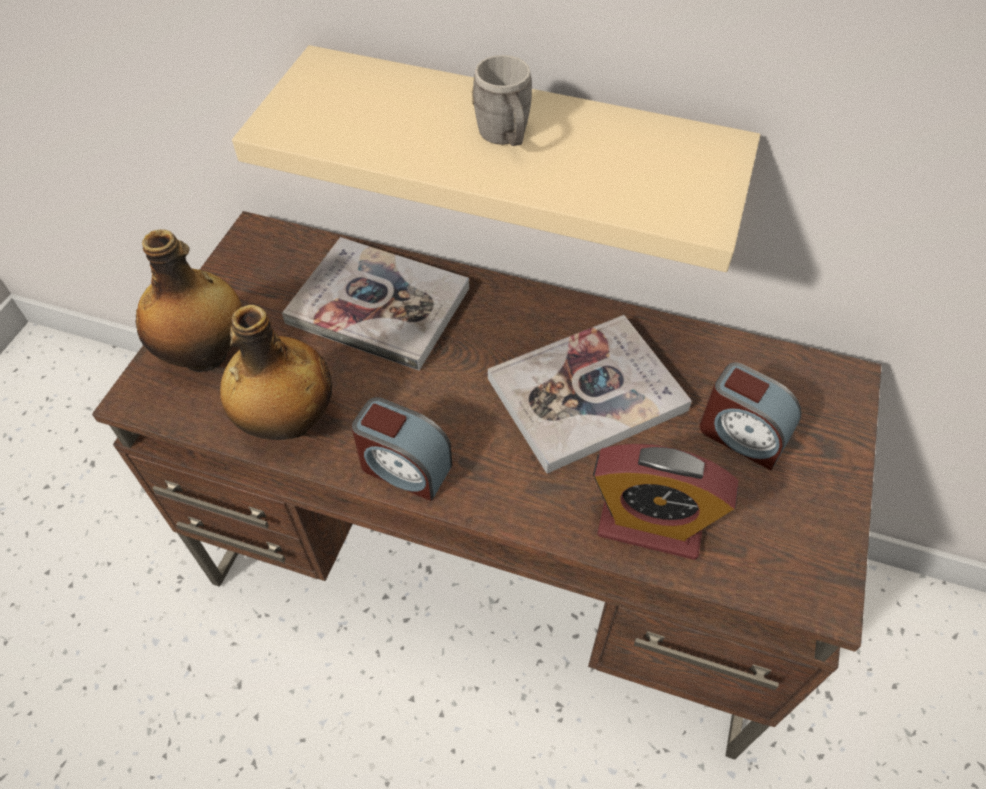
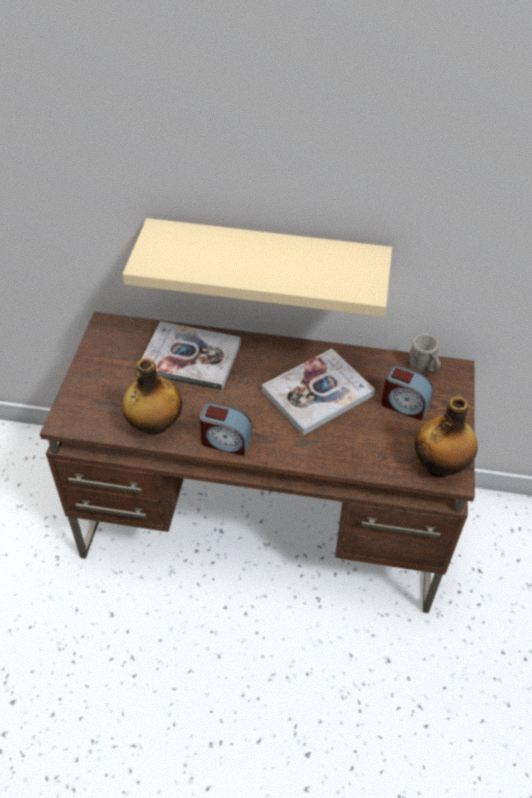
camera: 10 degrees left, 5 degrees down
(207, 354) = (97, 395): bottle -> bottle (440, 465)
(505, 138) = (265, 260): grey mug -> grey mug (424, 368)
(650, 525) = (362, 454): alarm clock -> none

